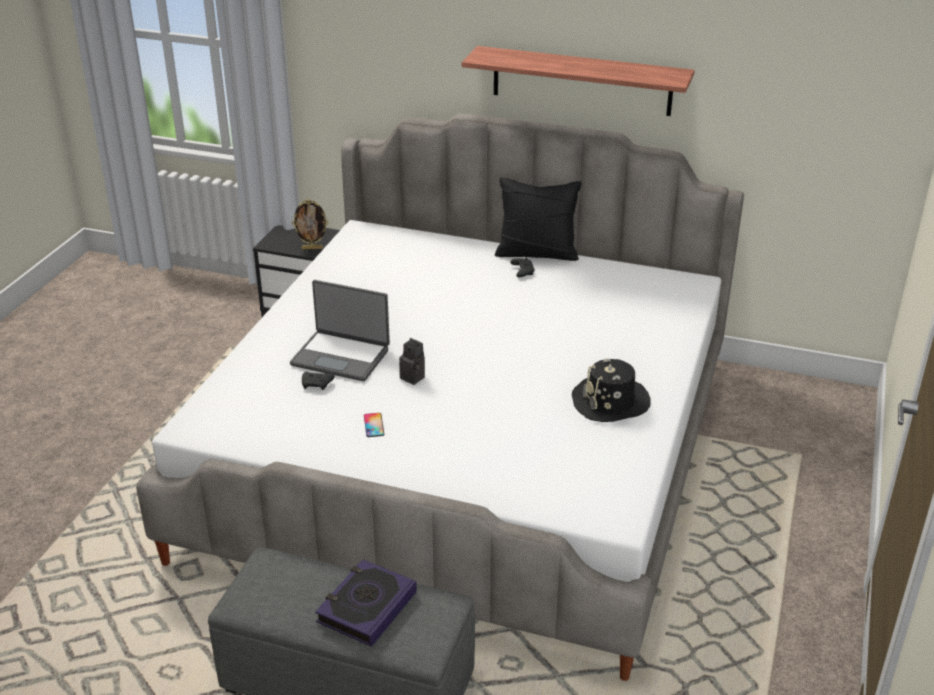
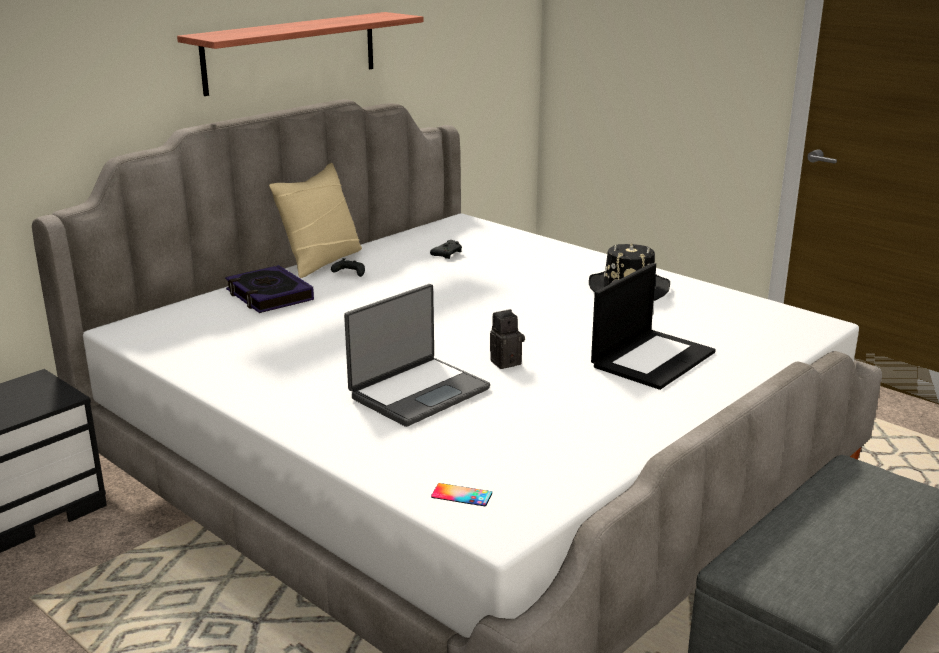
camera: 65 degrees left, 10 degrees down
(312, 248) = (46, 399): picture frame -> none
(317, 384) = (468, 418): black game controller -> black game controller (447, 254)
(366, 607) = (850, 512): book -> book (269, 295)
(374, 425) = (586, 400): phone -> phone (461, 495)
(468, 441) = (652, 358): none -> laptop
(537, 253) = (321, 261): black pillow -> beige pillow

